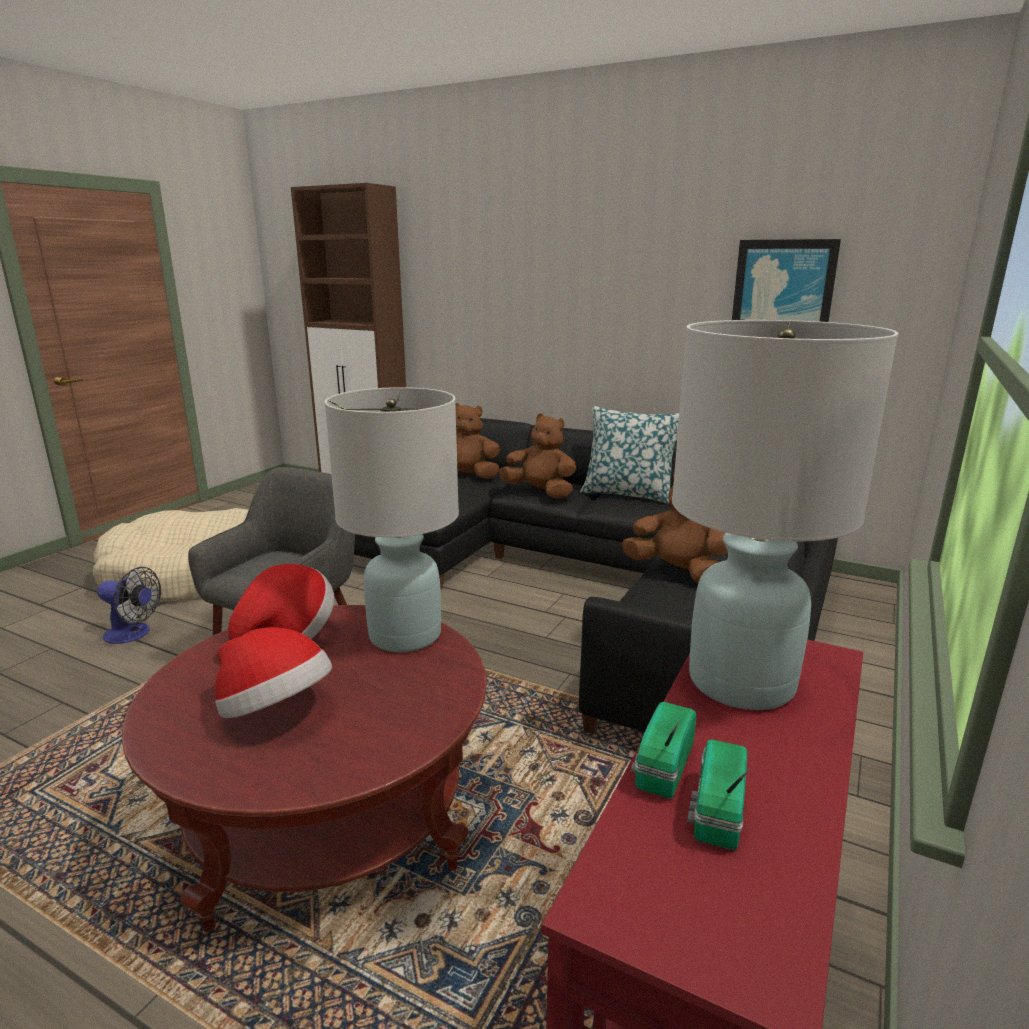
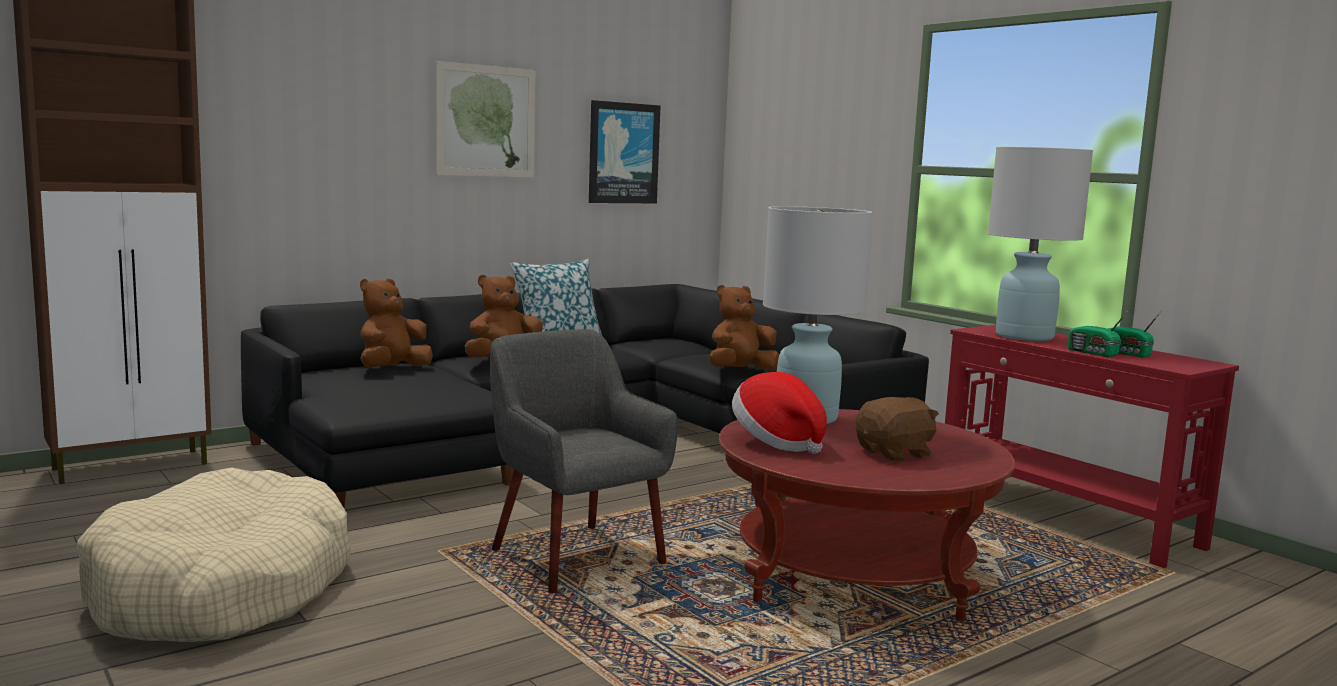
camera: 65 degrees left, 10 degrees down
(133, 634) = (380, 633): fan -> none
(275, 710) = (895, 454): hat -> brown plush toy
(619, 270) = (486, 121): none -> picture

